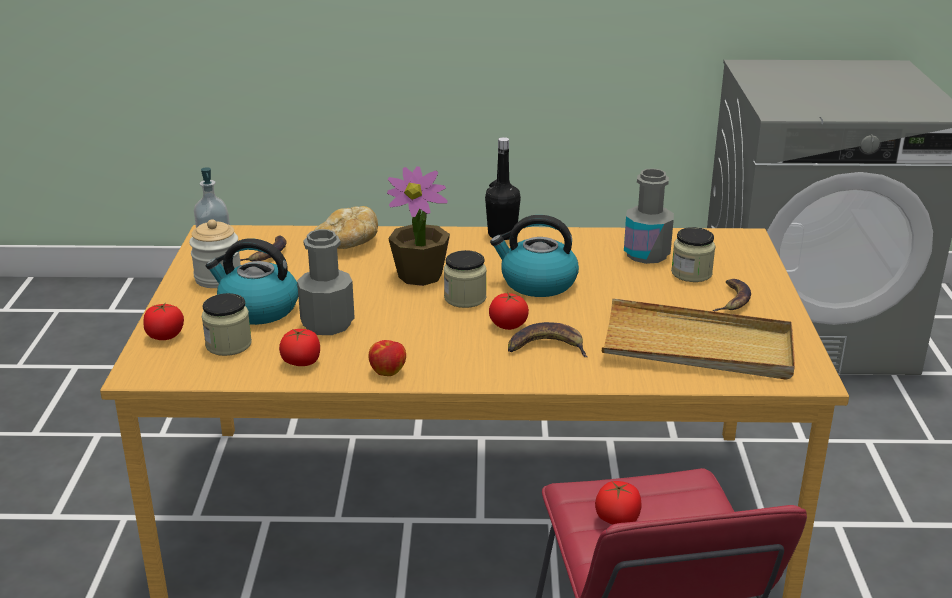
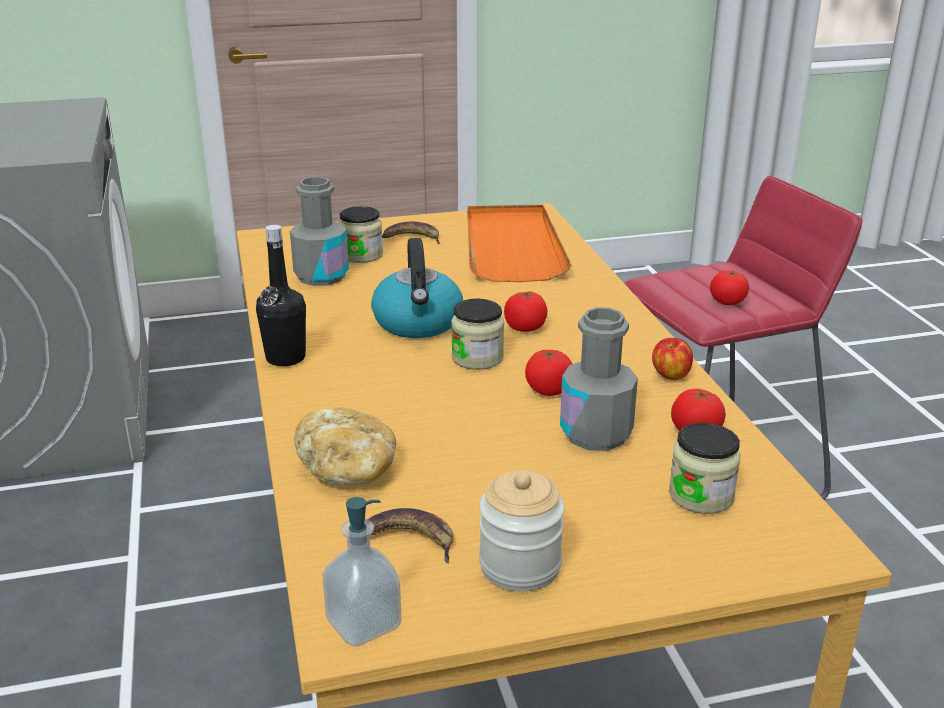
camera: 105 degrees left, 0 degrees up
(165, 336) = (723, 560): tomato -> tomato (549, 390)
(257, 309) = (594, 498): kettle -> none
(420, 275) = (430, 394): potted plant -> none
(547, 347) = (558, 305): banana -> none
(698, 347) = (512, 247): beige tray -> orange tray

